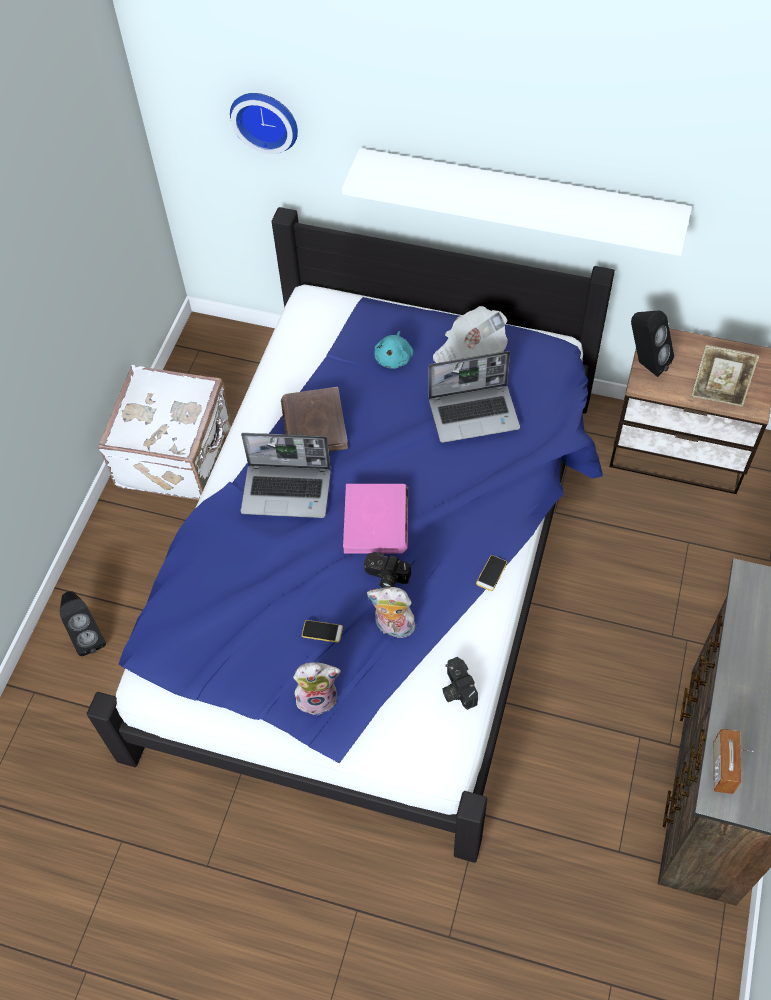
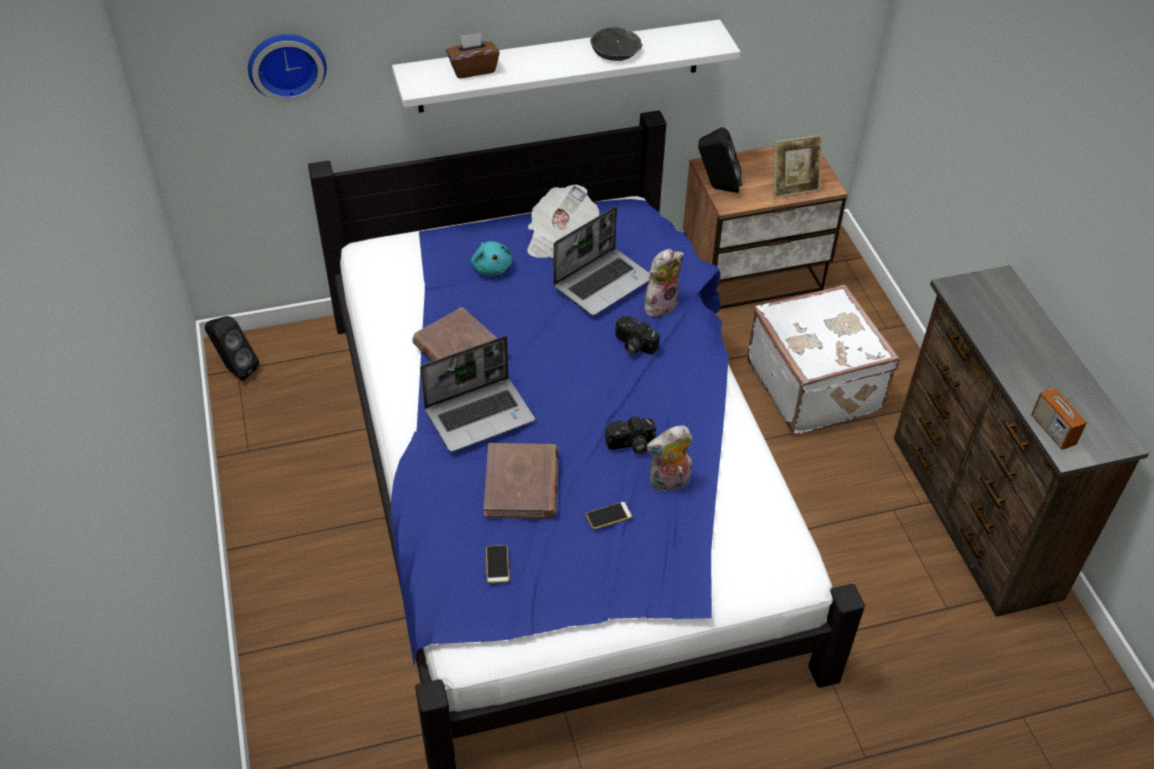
camera: 35 degrees left, 10 degrees down
(88, 636) = (311, 683): black speaker -> black speaker (235, 370)
(177, 454) = (284, 471): white suitcase -> white suitcase (815, 385)
(276, 569) = (522, 484): none -> brown book
(318, 697) = (648, 573): plush toy -> plush toy (660, 304)
(376, 521) = (585, 403): pink book -> none
(422, 178) = (473, 69): none -> brown tissue box
(456, 689) = (762, 507): camera -> camera (633, 345)
(491, 573) = (719, 401): phone -> phone (497, 564)
(563, 205) = (616, 51): none -> grey bowl

